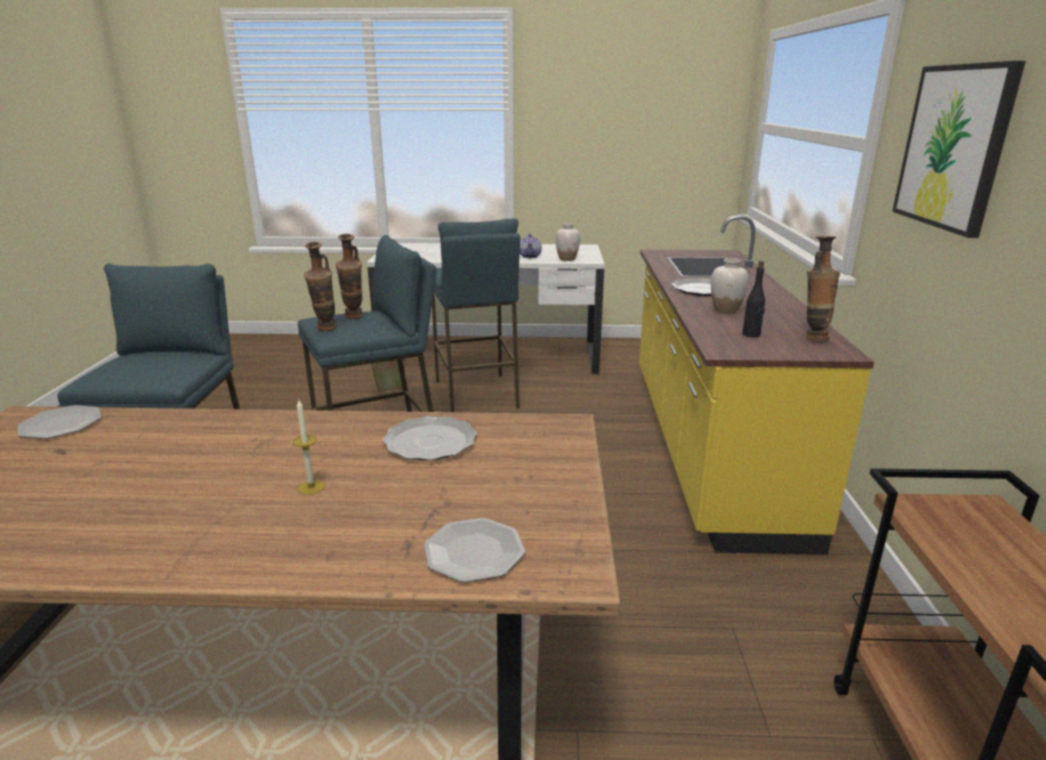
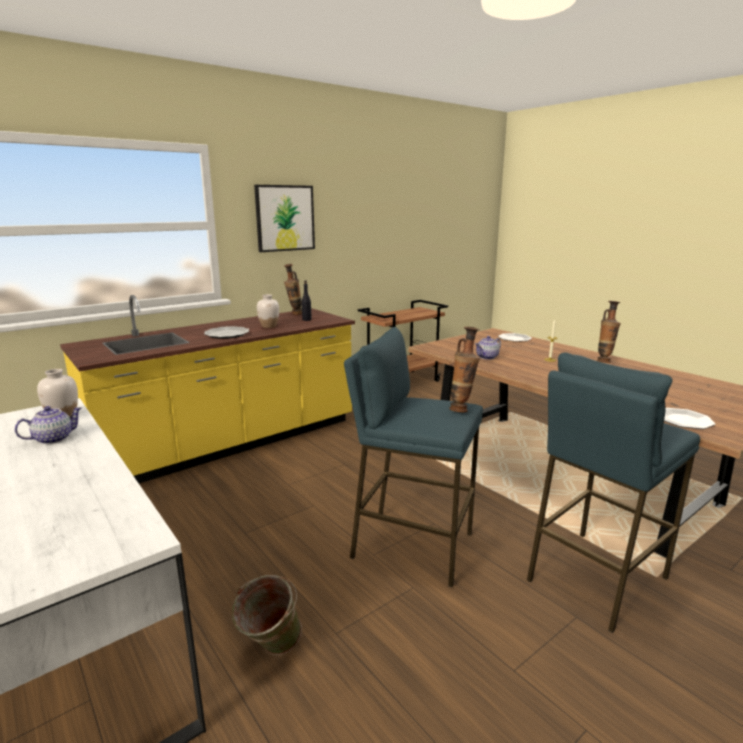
camera: 130 degrees left, 5 degrees down
(354, 318) = (423, 413): vase -> vase (604, 361)
(429, 442) = (487, 357): plate -> teapot
(476, 394) = (221, 574): blue stool -> none

